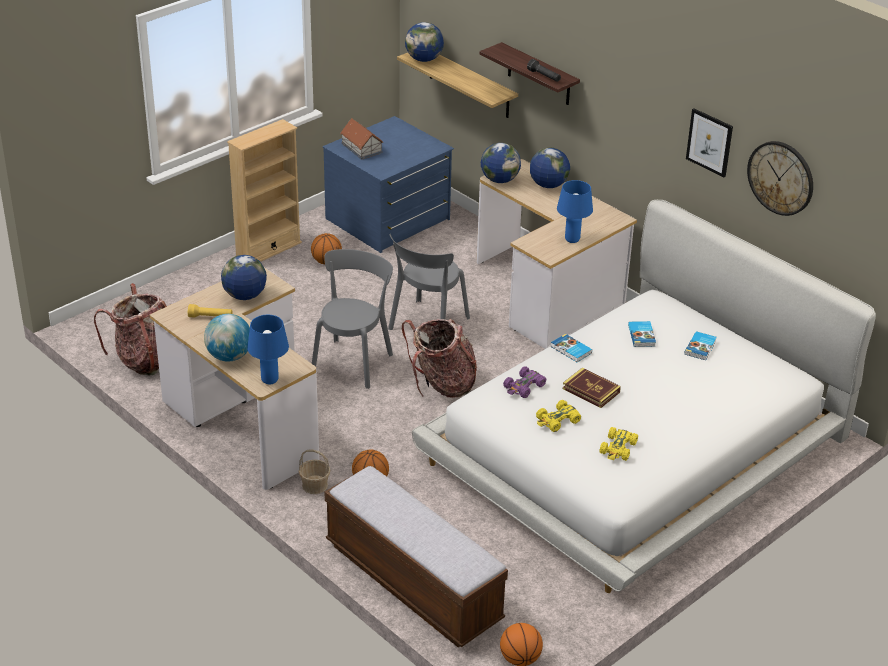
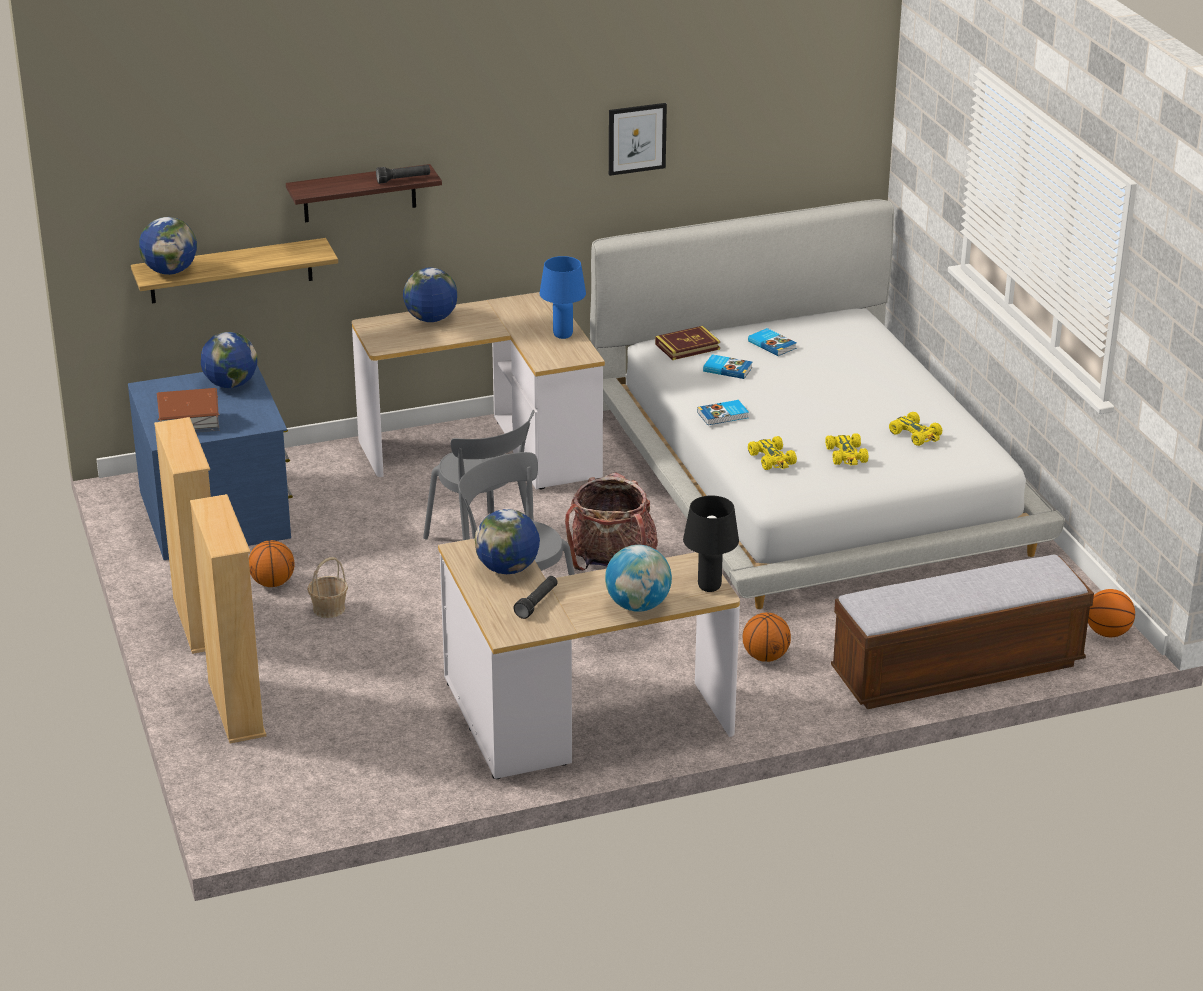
camera: 65 degrees left, 5 degrees down
(146, 359) = (378, 778): backpack -> none
(189, 289) = (236, 709): none -> beige bookcase
(210, 317) = (537, 603): yellow flashlight -> black flashlight
(269, 380) = (710, 587): blue table lamp -> black table lamp
(314, 485) = (746, 698): basket -> basket (328, 609)
(499, 180) = (390, 344): globe -> globe (230, 384)
(524, 387) = (772, 459): purple toy car -> yellow toy car
(591, 390) = (806, 423): book -> book (687, 346)
(781, 177) = (736, 127): wall clock -> none

